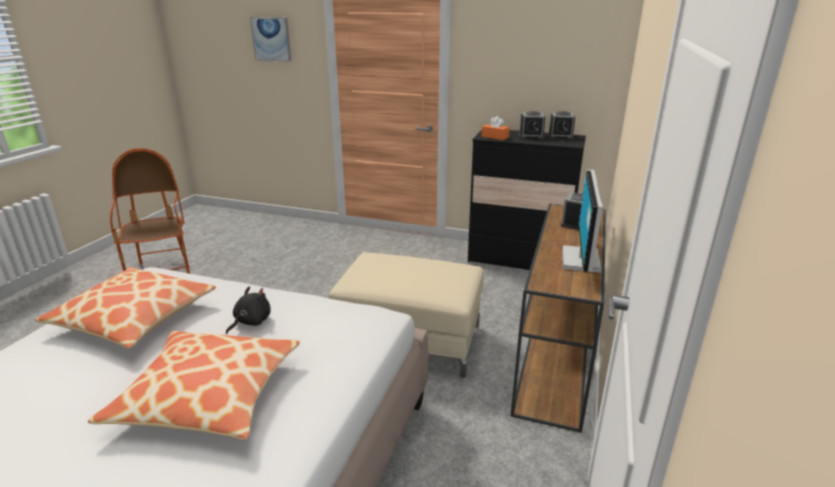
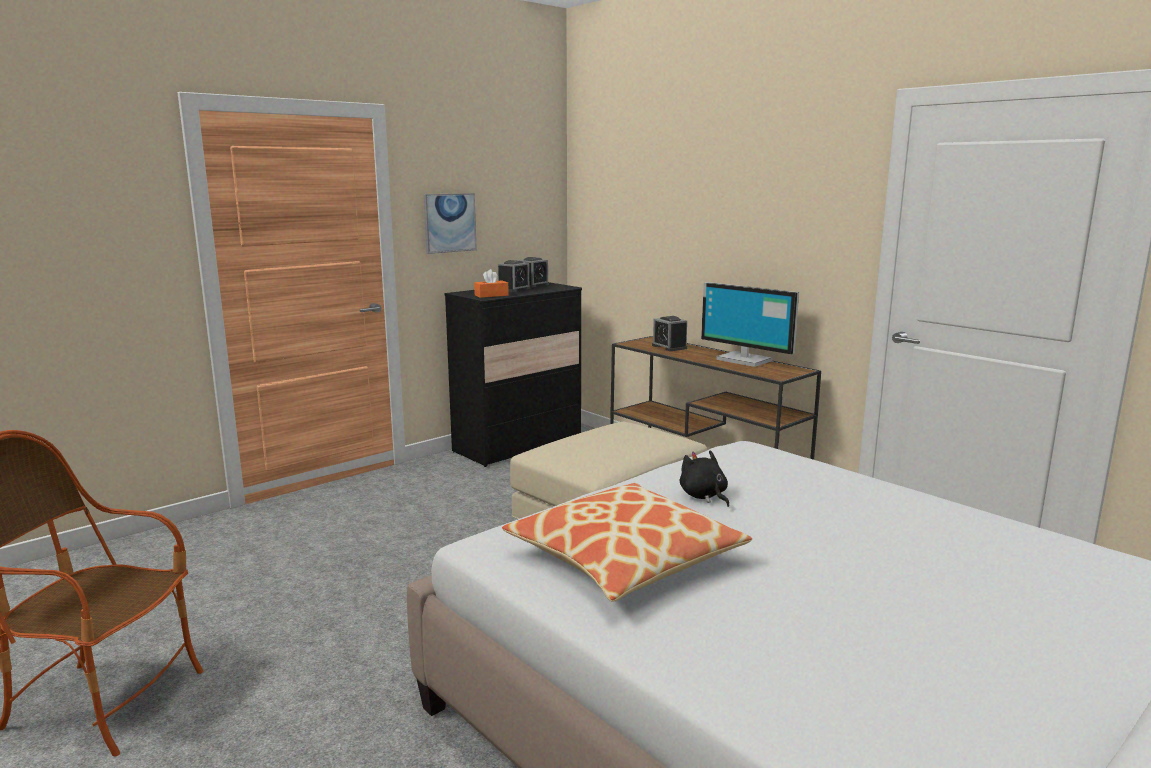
camera: 60 degrees left, 10 degrees down
(208, 395) = (846, 527): pillow -> none
(271, 39) = (64, 194): picture -> picture (449, 222)

